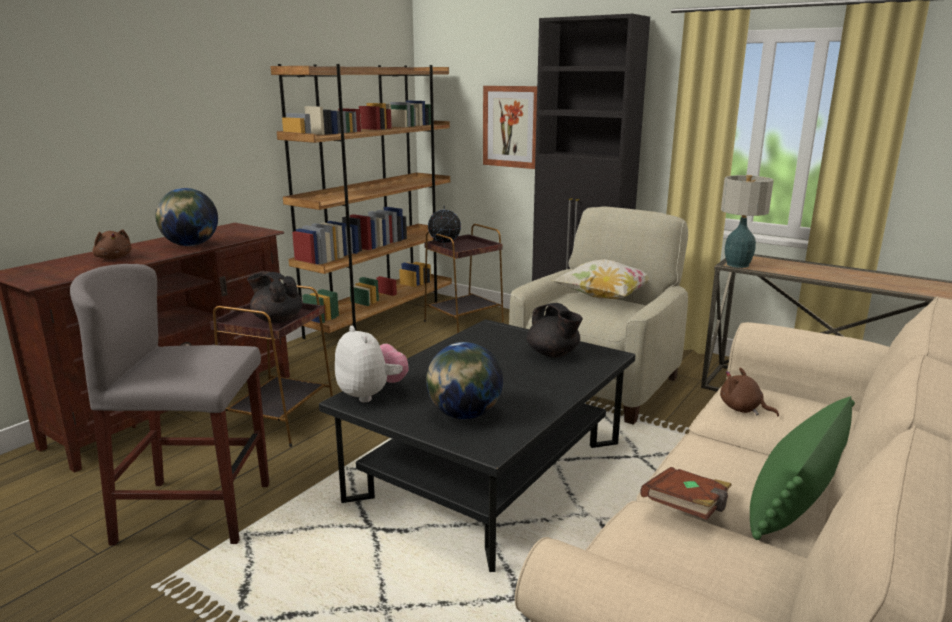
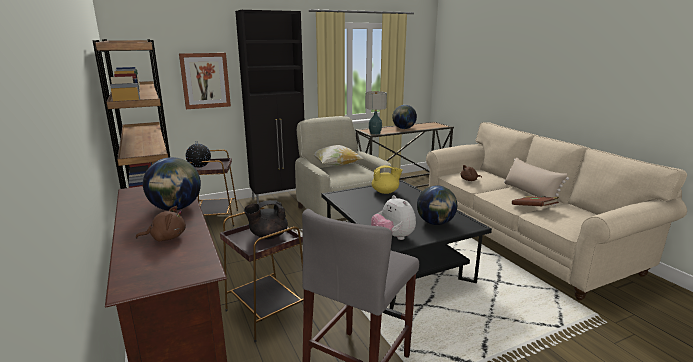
camera: 60 degrees left, 0 degrees up
(371, 394) = (393, 238): plush toy -> plush toy turned 120 degrees counterclockwise
(553, 354) = (385, 192): black teapot -> yellow teapot
(795, 496) = (530, 193): green pillow -> beige pillow
(831, 275) = (403, 128): none -> globe

